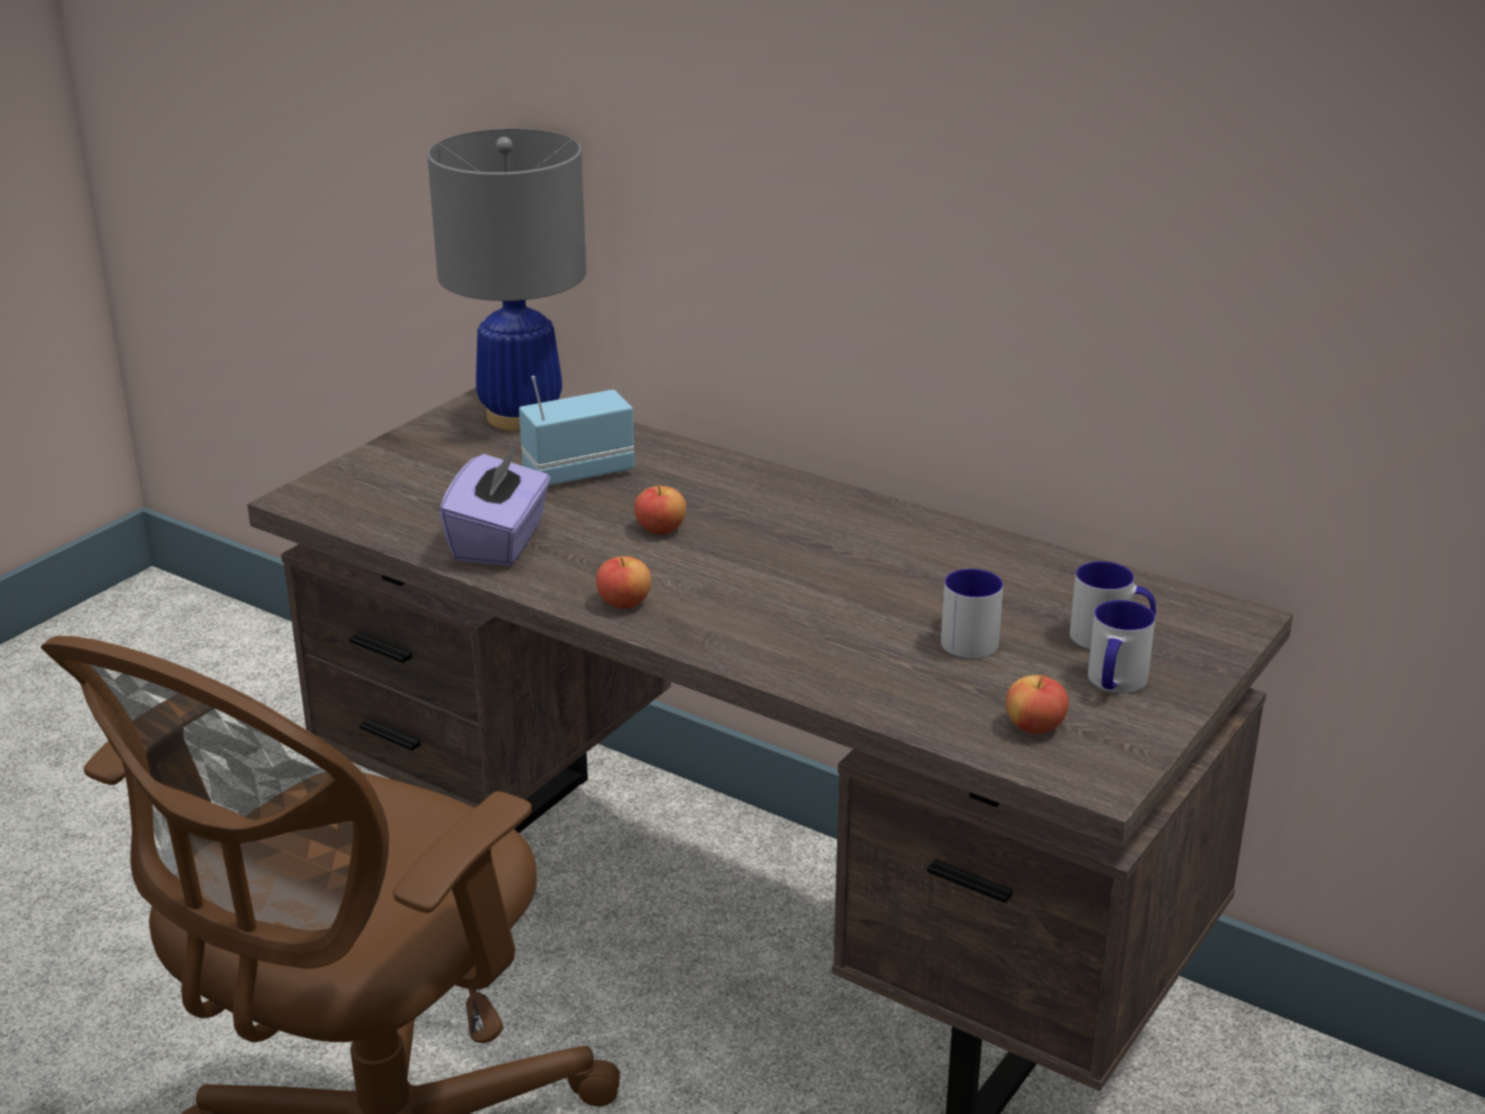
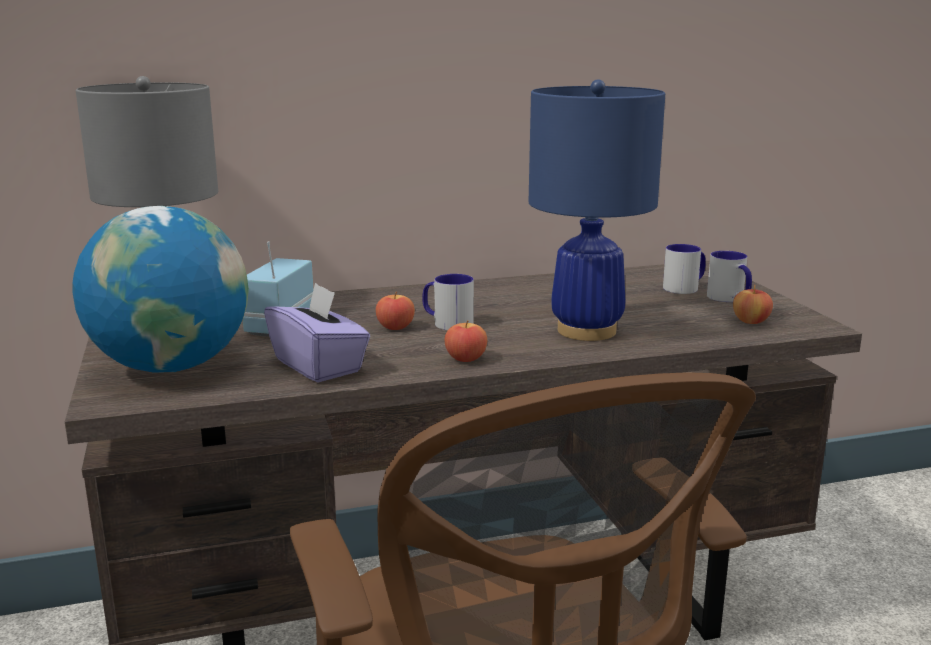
camera: 50 degrees left, 10 degrees down
(406, 482) = (172, 366): none -> globe
(819, 634) = (586, 331): none -> blue table lamp
(966, 637) = (641, 308): mug -> mug (447, 323)

